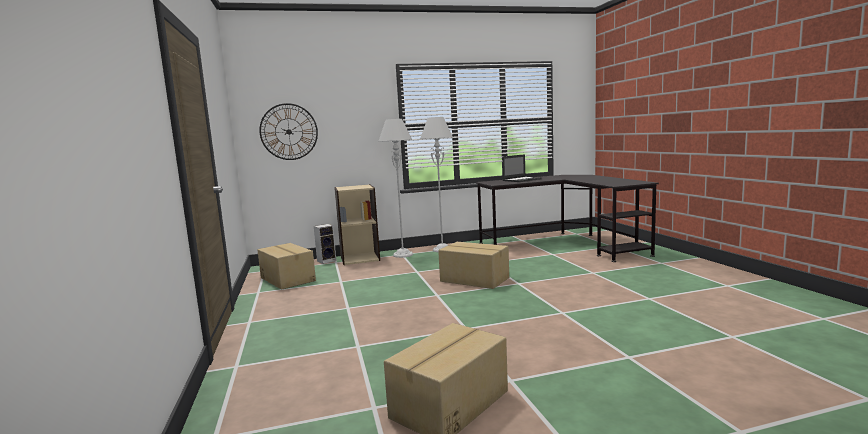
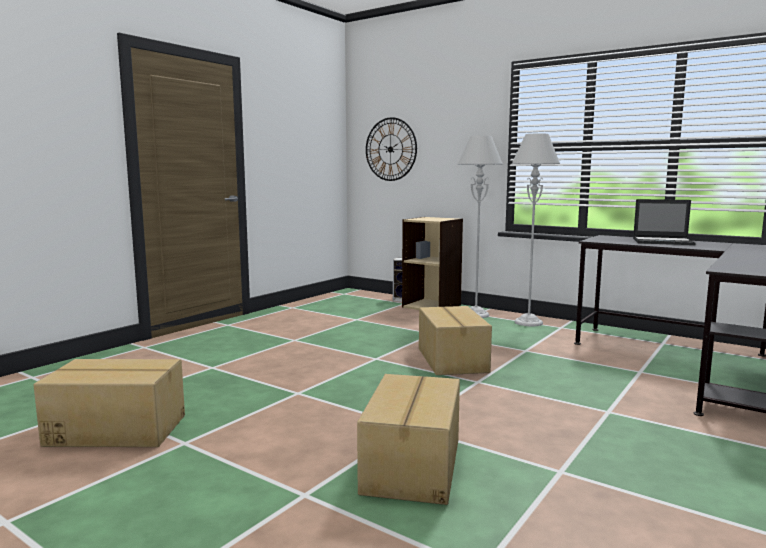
camera: 50 degrees right, 0 degrees up
(288, 279) = (335, 305): cardboard box -> cardboard box (414, 465)

